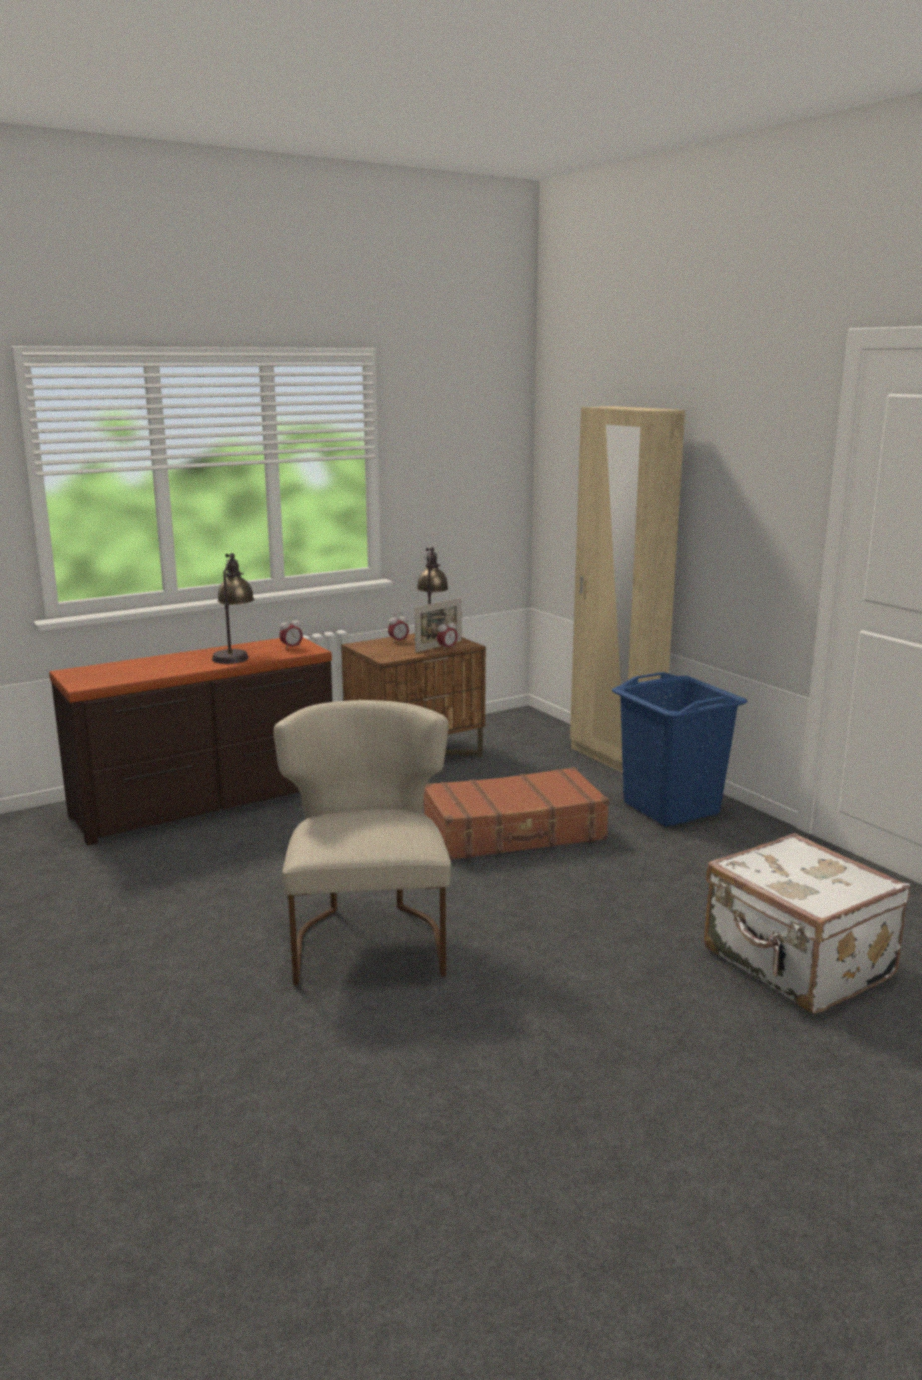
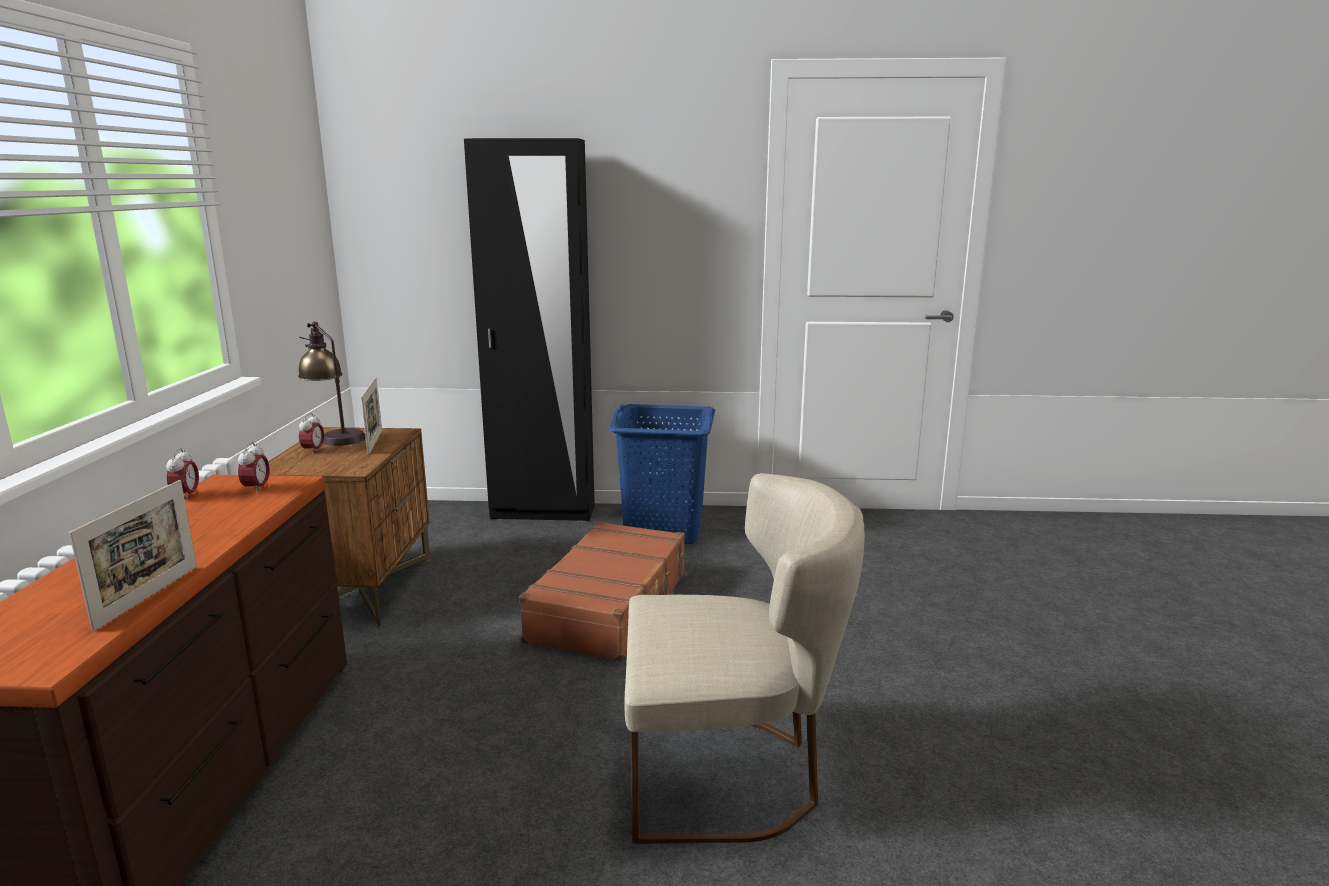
camera: 55 degrees left, 0 degrees up
(152, 676) = (148, 596): none -> picture frame
(234, 655) = (197, 523): table lamp -> none
(368, 938) = (731, 774): beige chair -> beige chair turned 150 degrees clockwise
(447, 648) = (391, 441): alarm clock -> alarm clock (186, 496)
(614, 759) = (542, 513): beige wardrobe -> black wardrobe
(796, 965) = (954, 589): white suitcase -> none

